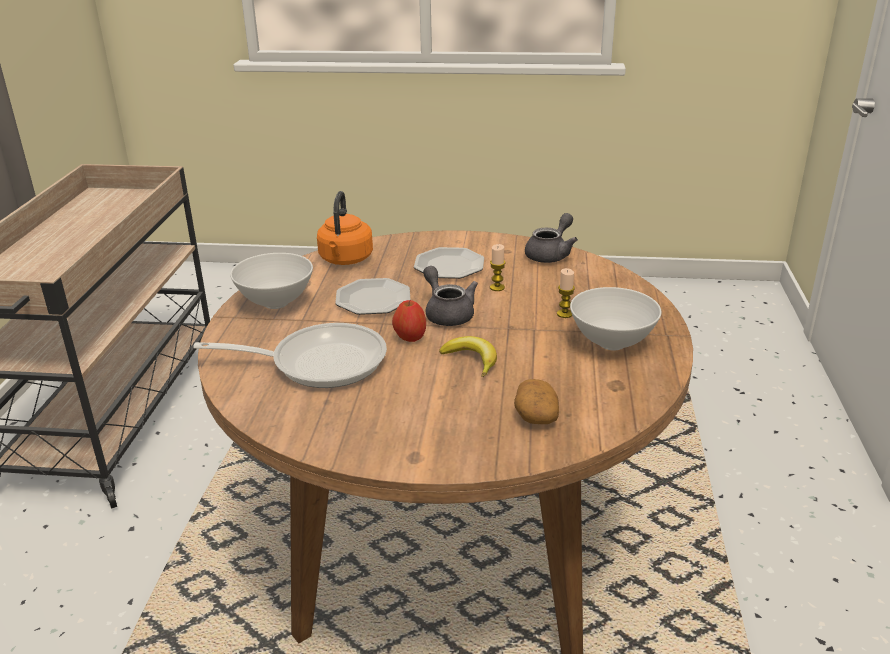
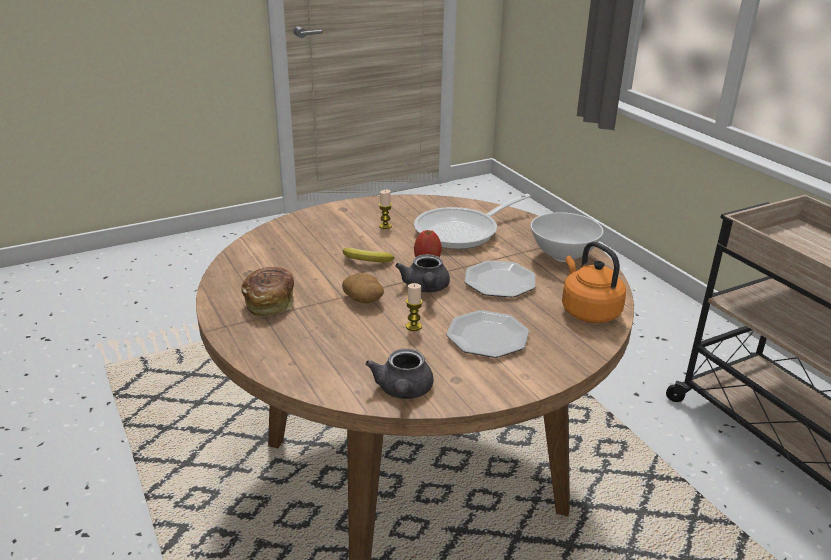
camera: 145 degrees right, 0 degrees up
(447, 313) = (425, 288): grey teapot -> grey teapot turned 60 degrees clockwise
(535, 415) = (293, 242): potato -> potato (364, 299)
(564, 314) = (328, 318): candle -> candle (385, 226)
(611, 344) = (270, 303): white bowl -> bread

